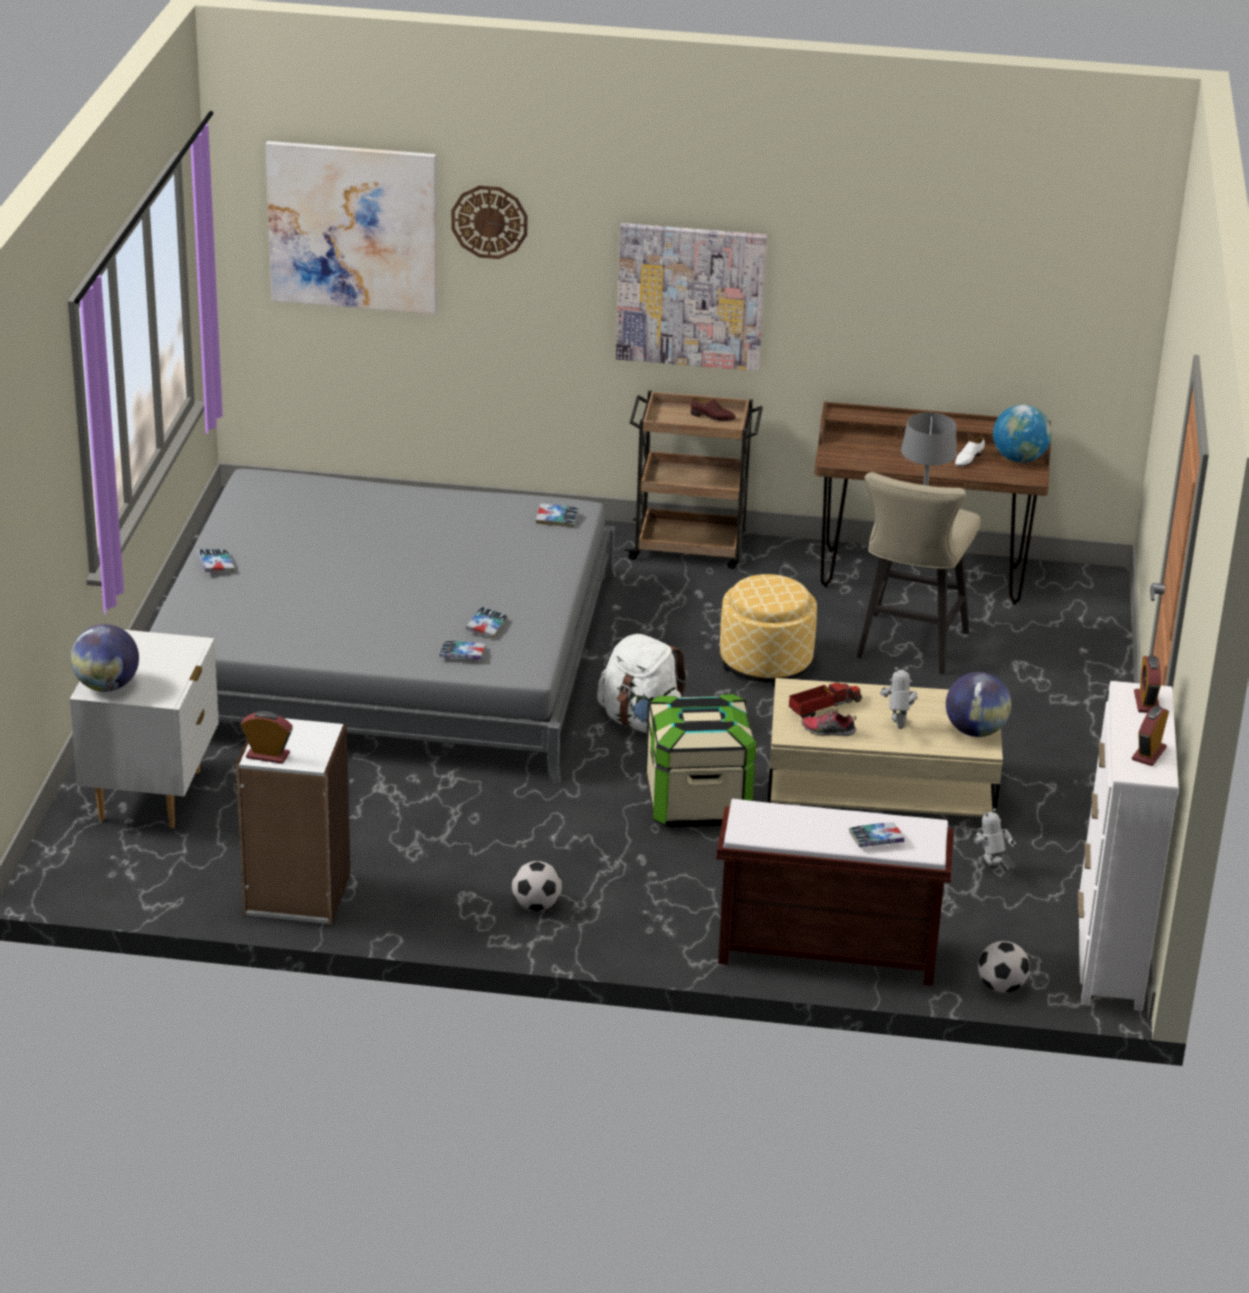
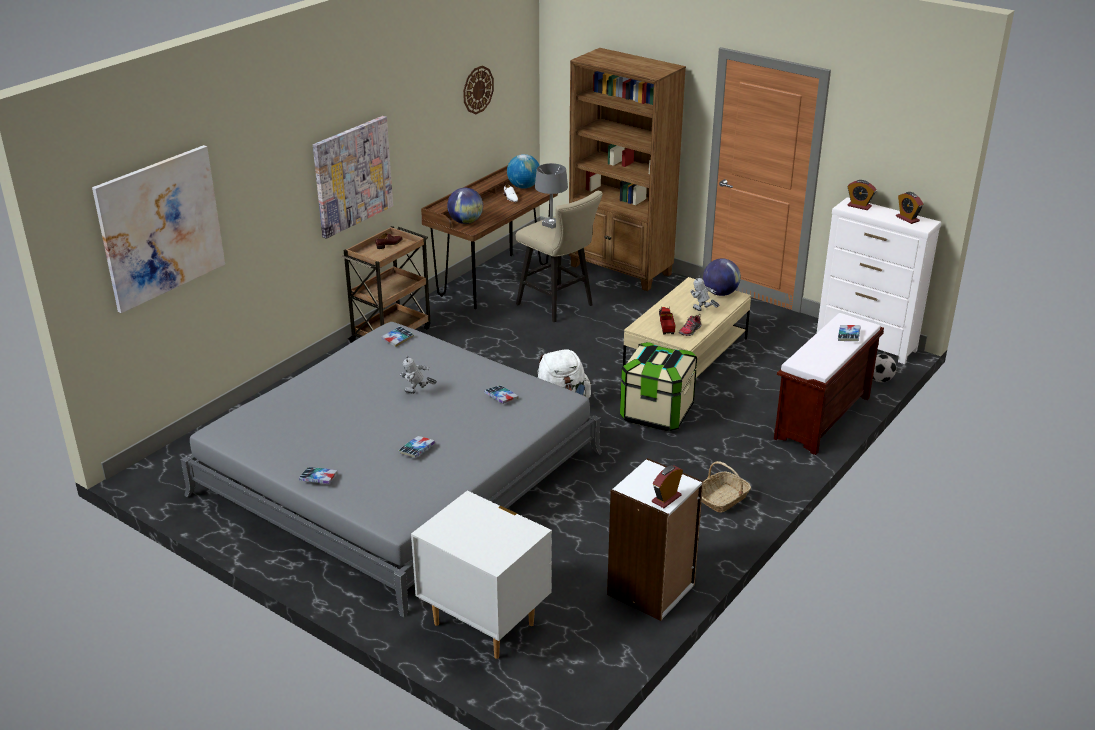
camera: 60 degrees left, 0 degrees up
(107, 686) = (494, 554): globe -> globe (465, 222)
(462, 654) = (526, 415): book -> book (416, 449)
(489, 221) = (242, 180): wall clock -> wall clock (477, 89)
(536, 906) = (723, 499): football -> basket
(766, 663) = (535, 349): ottoman -> none
(992, 870) = (778, 350): toy robot -> toy robot (417, 394)
(1082, 670) = (621, 270): none -> brown bookcase

